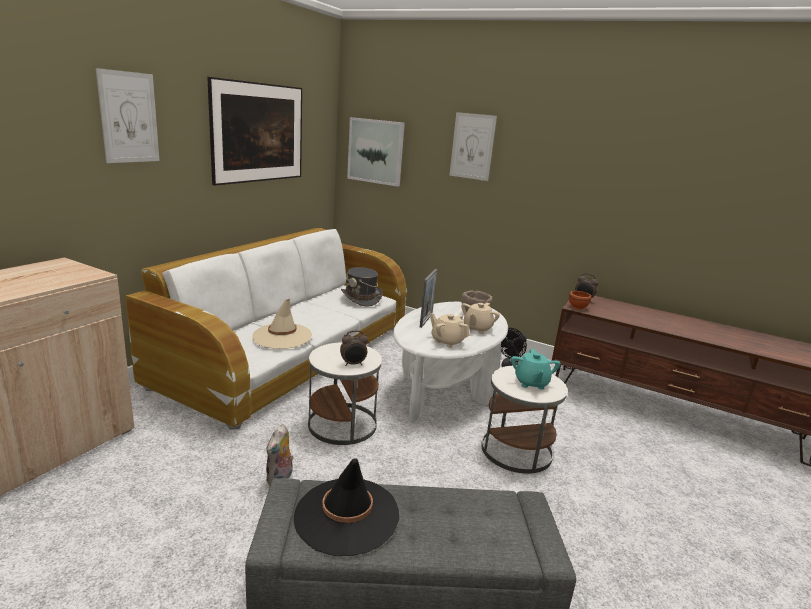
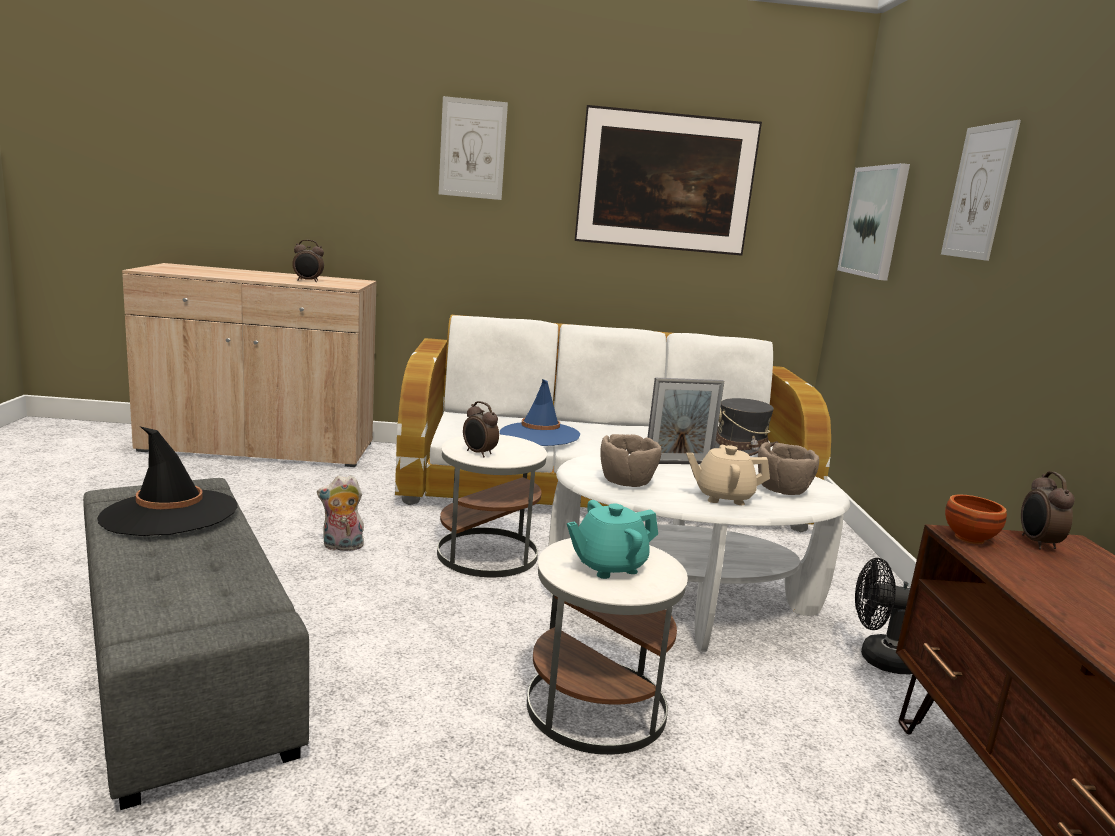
camera: 60 degrees right, 5 degrees down
(39, 281) = (308, 281): none -> alarm clock
(282, 336) = (539, 435): beige hat -> blue hat
(447, 341) = (627, 482): beige teapot -> brown bowl

